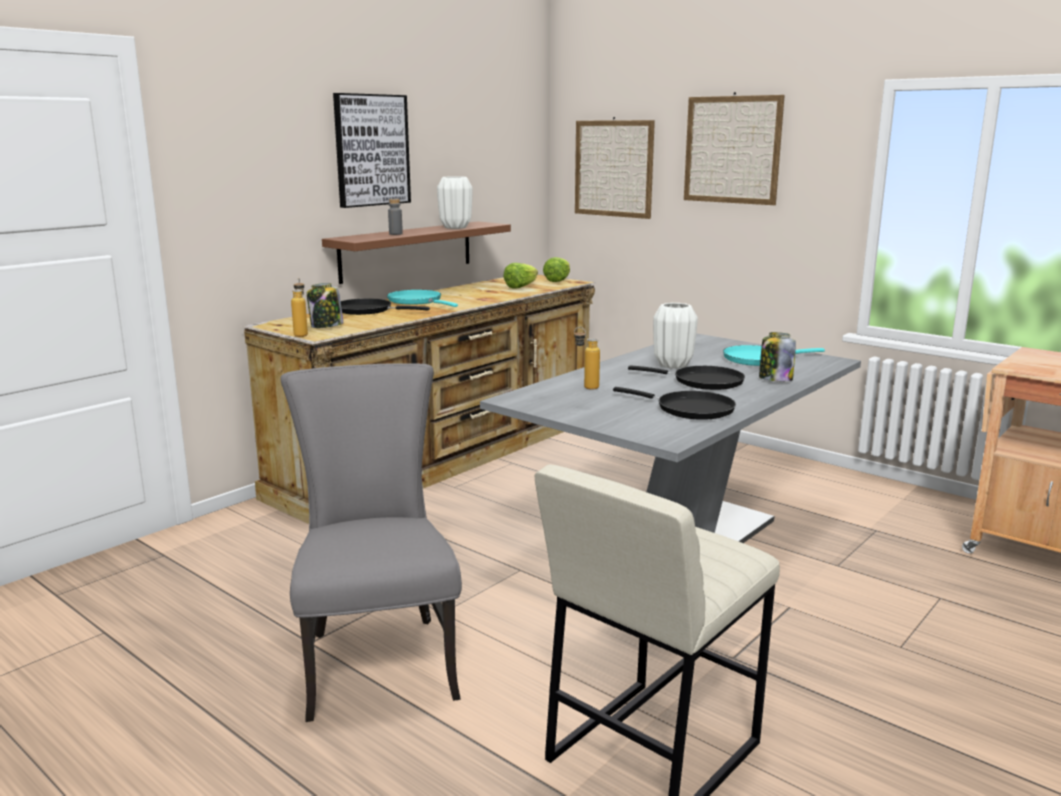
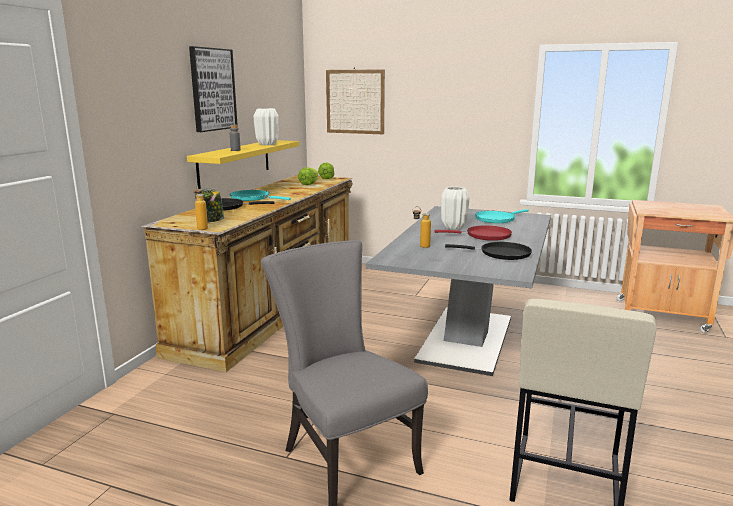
camera: 20 degrees left, 0 degrees up
(407, 251) = (235, 162): brown shelf -> yellow shelf
(703, 382) = (485, 236): black frying pan -> red frying pan
(732, 148) = (440, 87): picture -> none
(775, 379) = (522, 230): jar -> none

